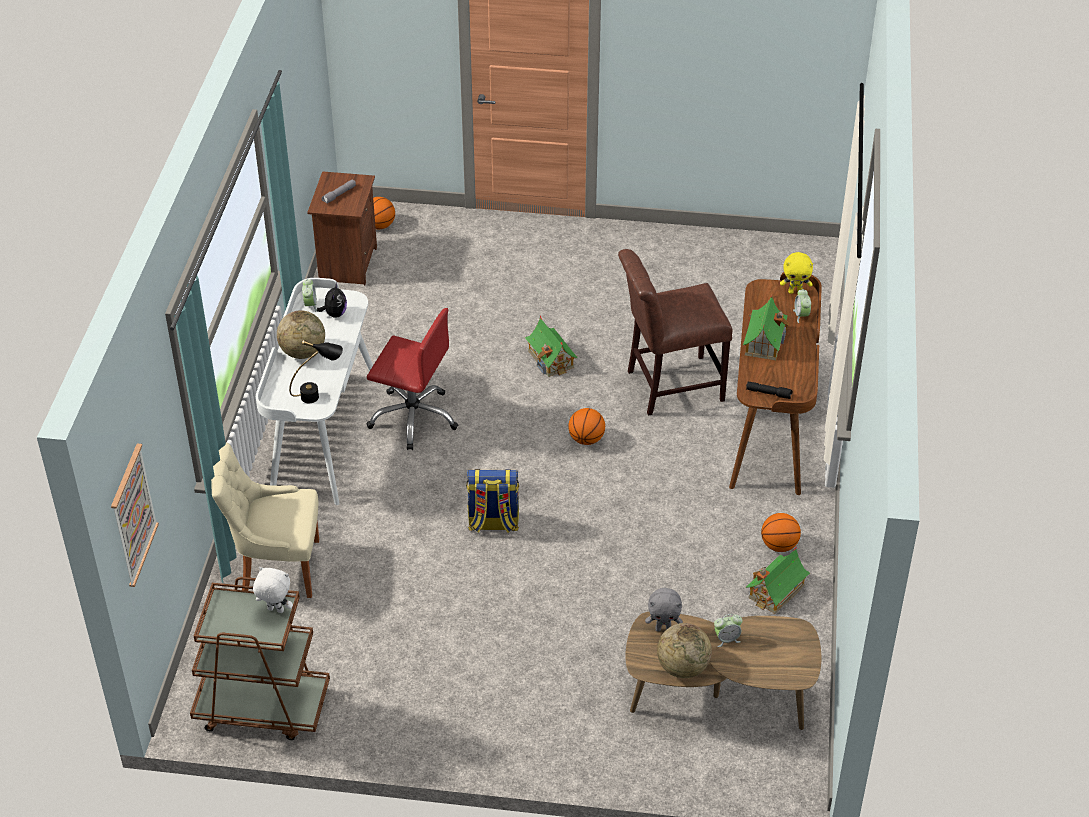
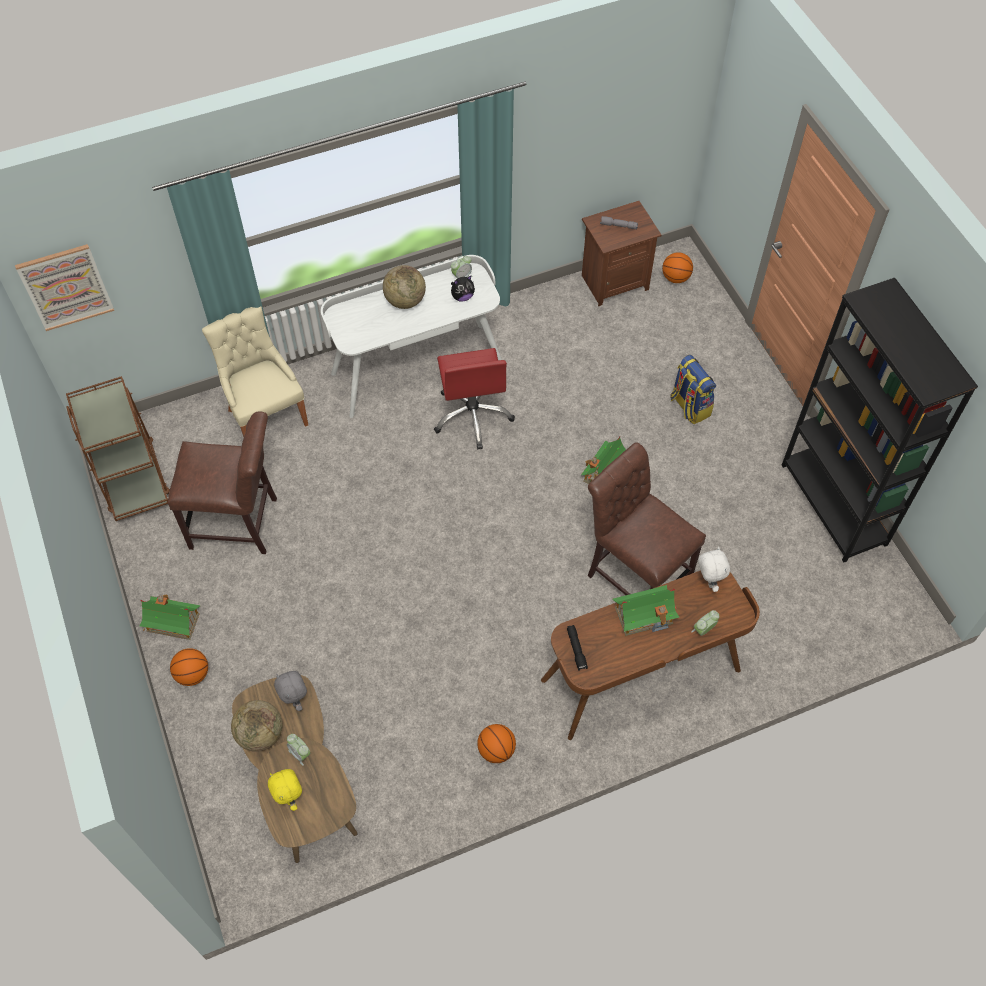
camera: 60 degrees right, 15 degrees up
(275, 610) = (119, 428): white plush toy -> white plush toy (708, 581)
(318, 395) = (364, 335): black table lamp -> none
(395, 638) = (239, 524): none -> brown chair
(493, 523) = (392, 527): backpack -> backpack (689, 406)
(586, 439) = (528, 544): basketball -> basketball (193, 674)
(691, 244) = (833, 504): none -> black bookcase
(776, 591) = (440, 772): toy house -> toy house (172, 622)
(795, 292) = (734, 610): yellow plush toy -> yellow plush toy (290, 798)

